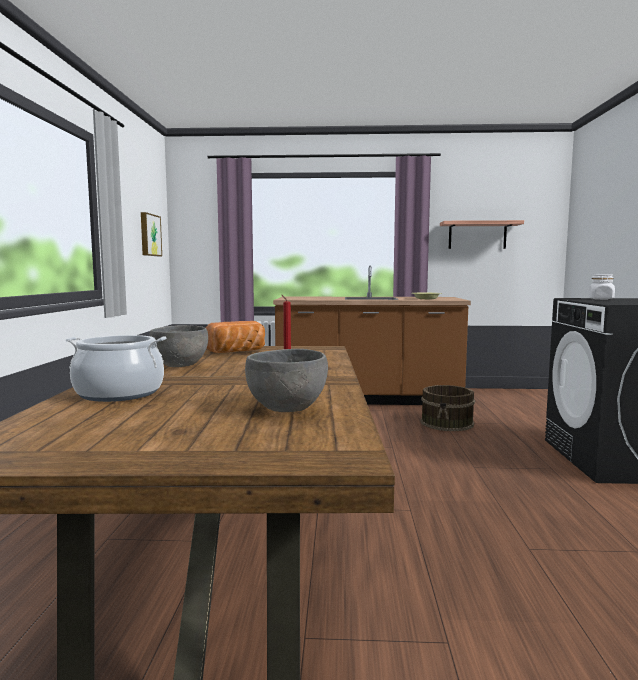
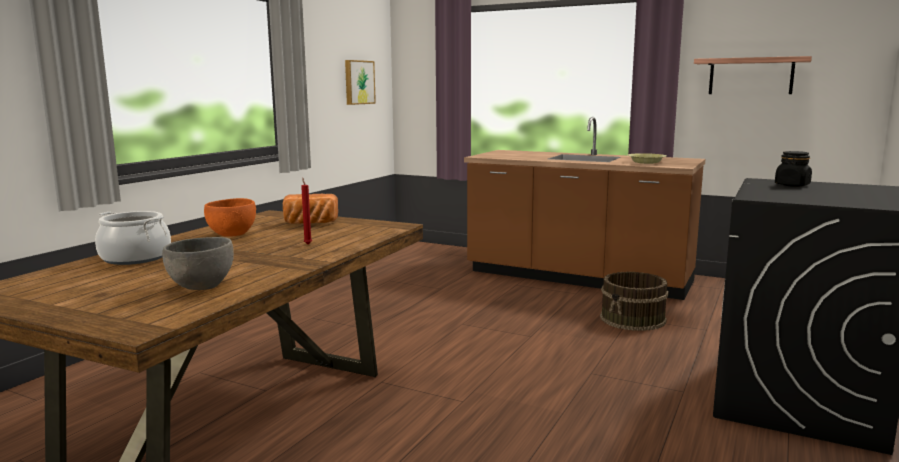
camera: 25 degrees right, 5 degrees up
(179, 365) = (232, 235): grey bowl -> orange bowl
(601, 299) = (792, 185): white jar -> black jar

